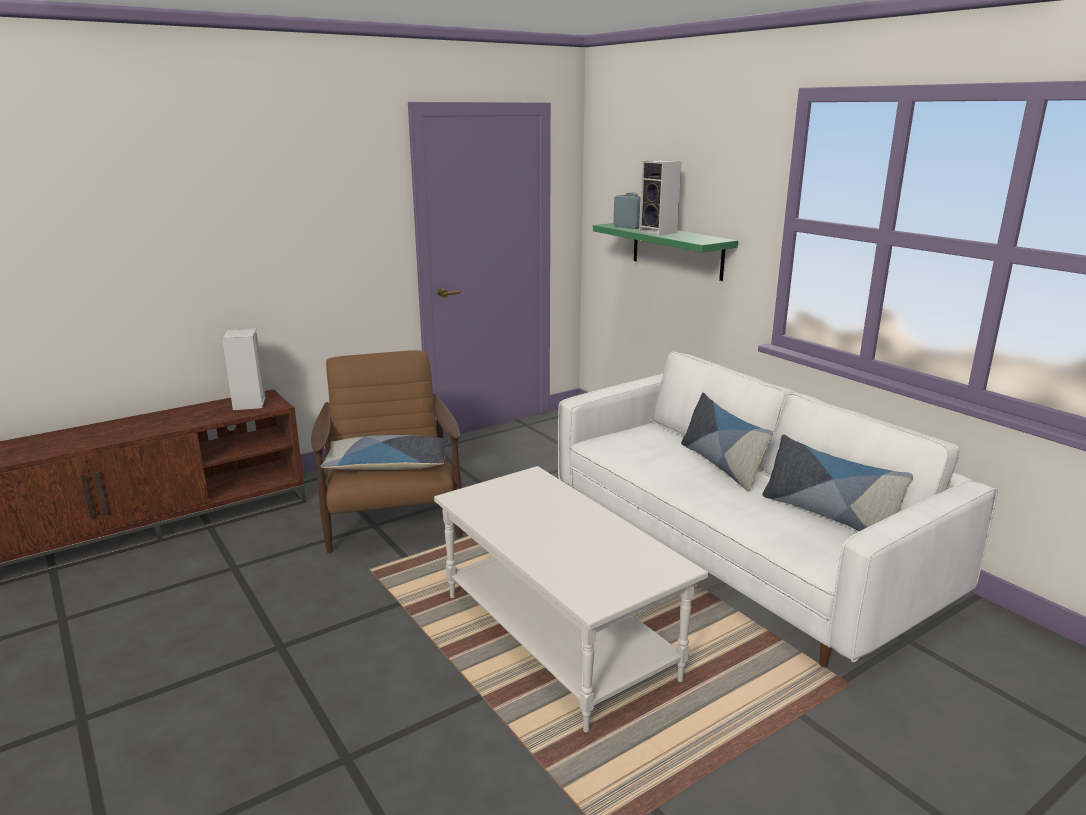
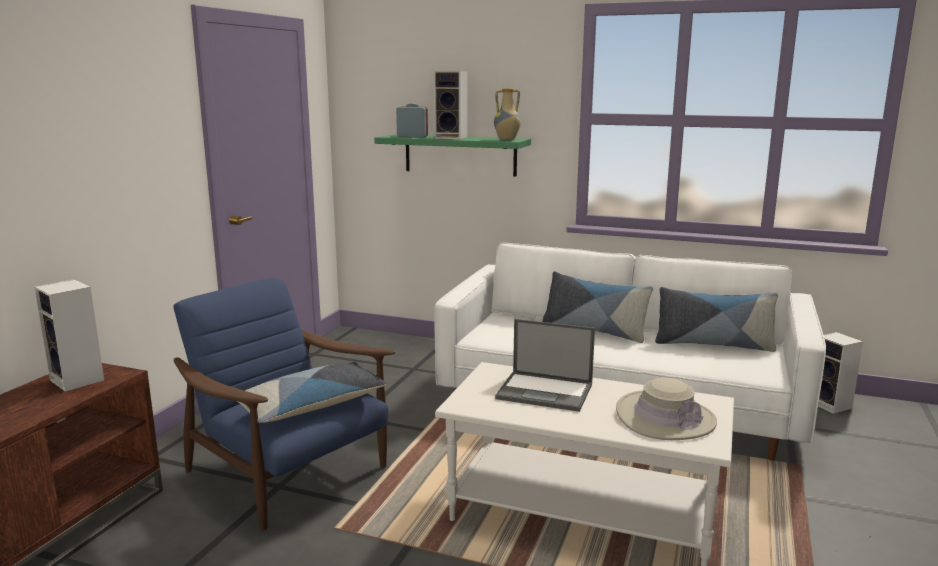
camera: 35 degrees left, 5 degrees down
(392, 517) = (289, 472): brown armchair -> blue armchair
(542, 508) = (546, 391): none -> laptop
(602, 565) = (665, 417): none -> beige hat
(703, 240) = (507, 139): none -> vase
(1007, 640) = (832, 405): none -> speaker

